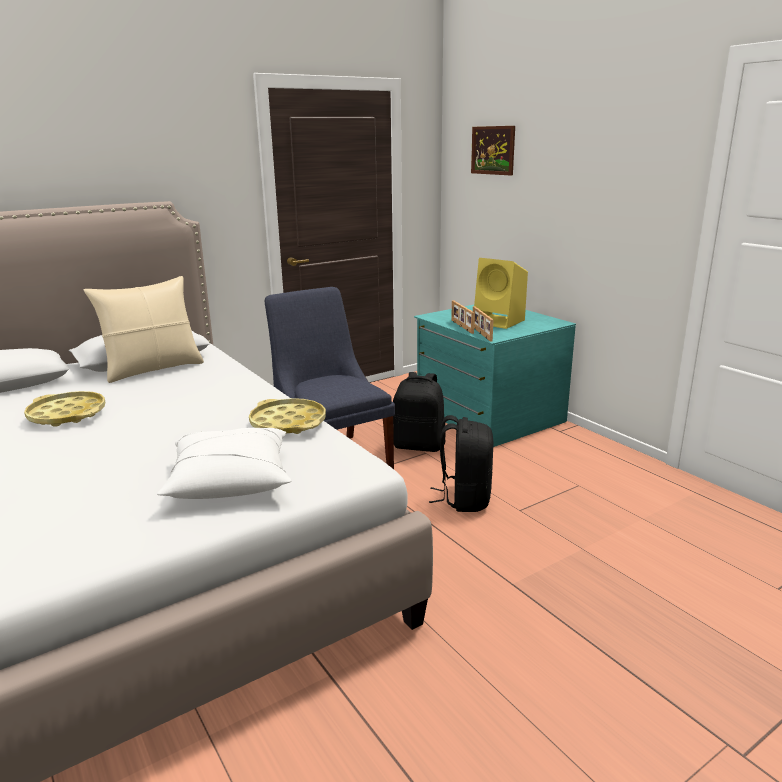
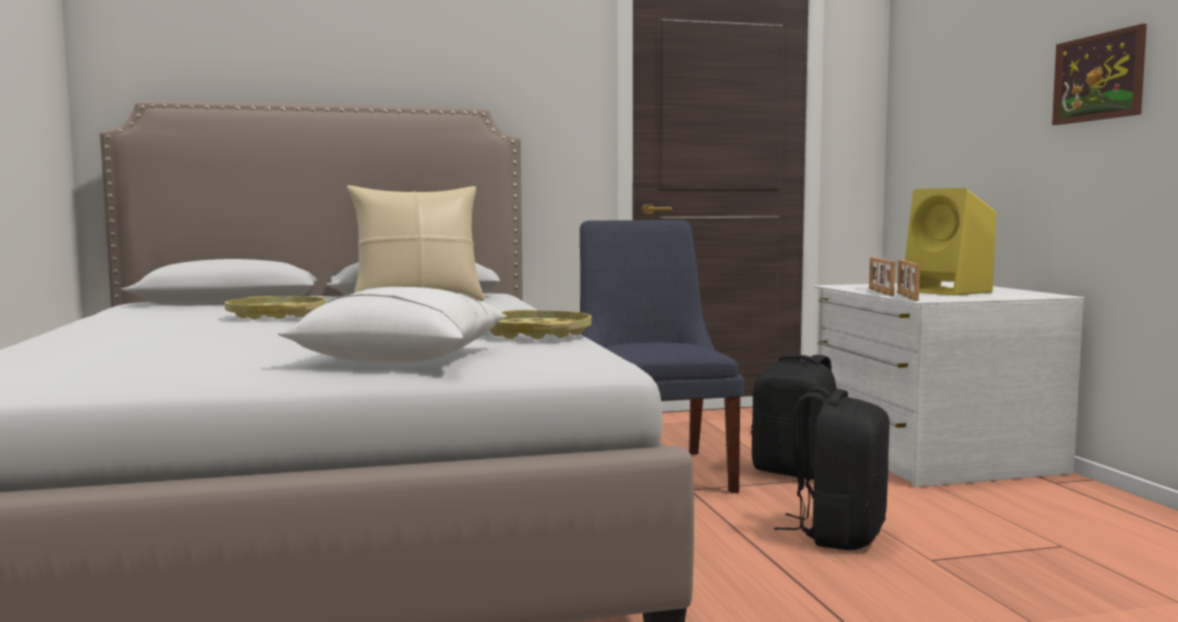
camera: 20 degrees right, 15 degrees down
(488, 416) = (931, 454): turquoise dresser -> white dresser
(493, 150) = (956, 56): picture -> picture (1098, 77)

